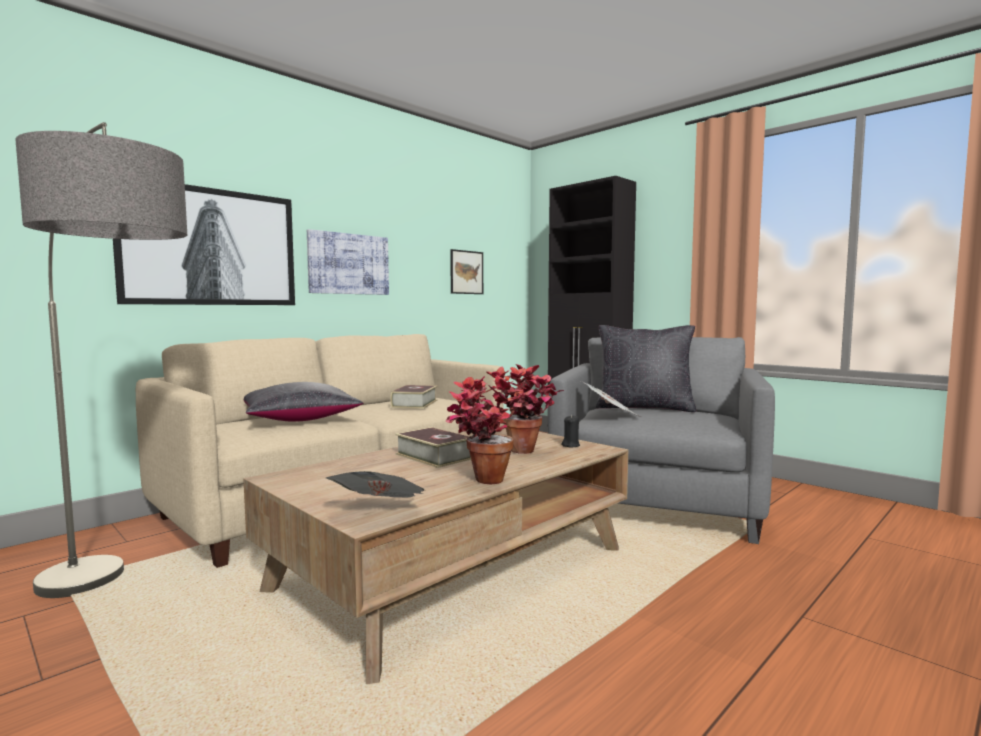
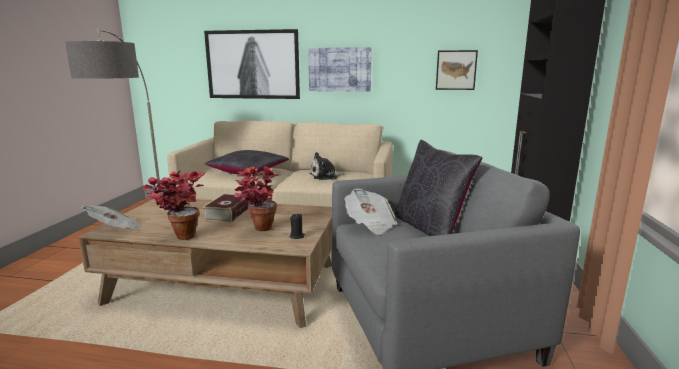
camera: 55 degrees right, 10 degrees up
(414, 403) = (325, 176): book -> plush toy

